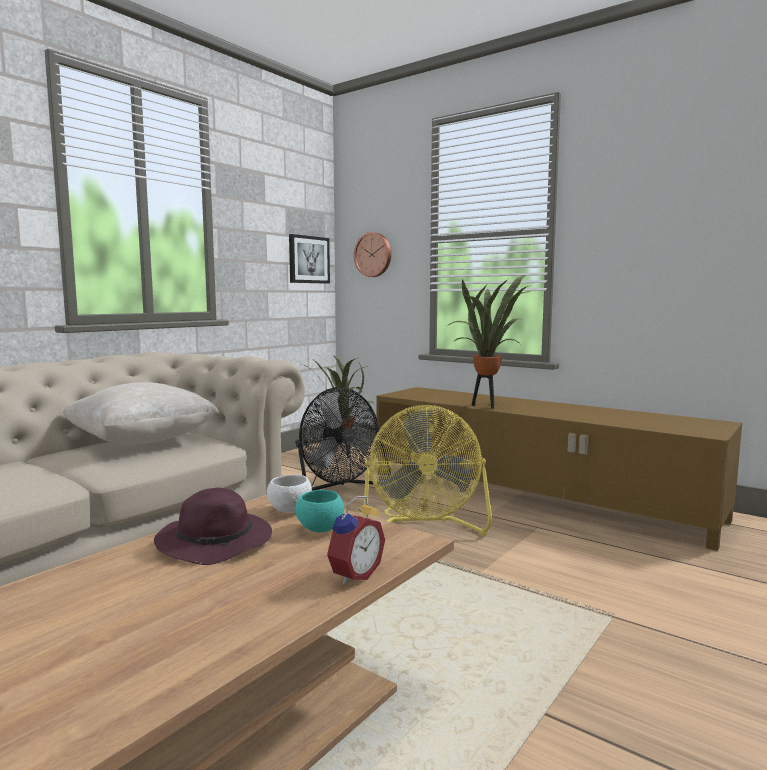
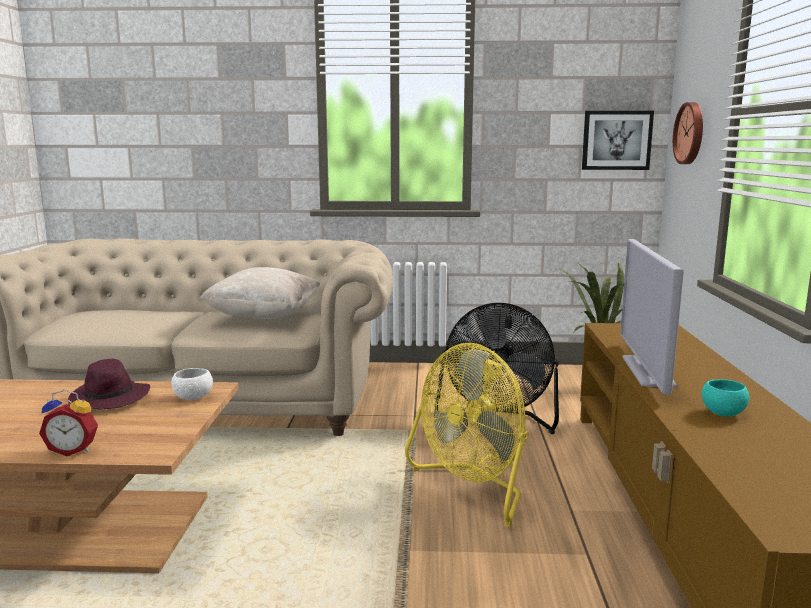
camera: 55 degrees right, 5 degrees up
(320, 529) = (159, 417): turquoise bowl -> turquoise bowl (723, 413)
(487, 406) = (647, 371): potted plant -> television

